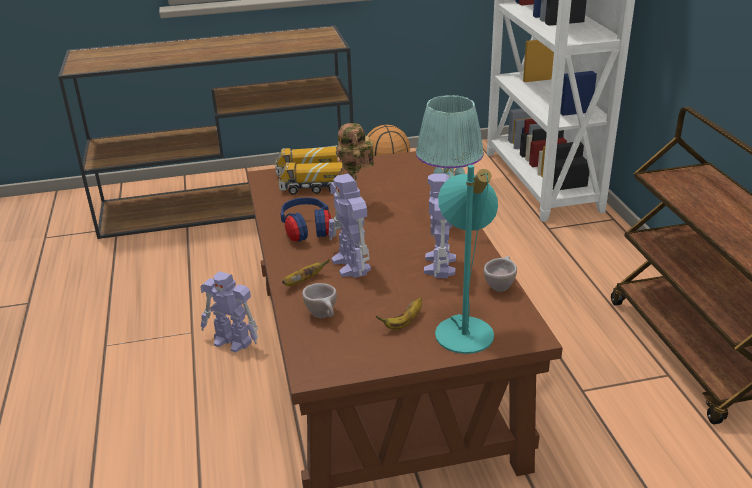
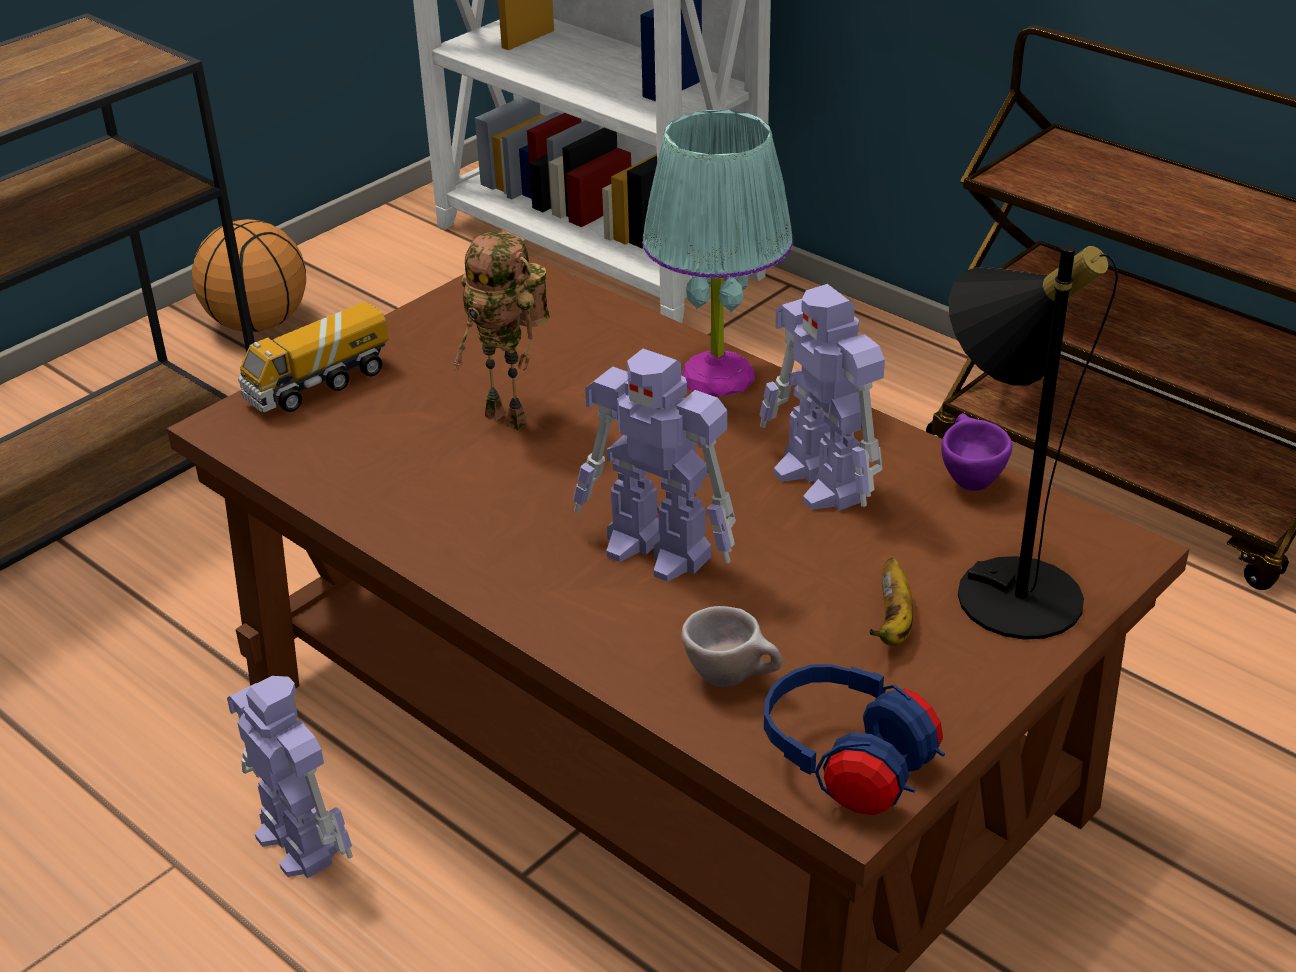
camera: 35 degrees left, 5 degrees up
(233, 342) = (298, 840): toy robot -> toy robot turned 120 degrees counterclockwise
(304, 281) = (604, 623): banana -> none
(307, 232) = (479, 515): blue headphones -> blue headphones (848, 766)
(312, 189) = (373, 417): toy truck -> none
(464, 327) = (1003, 583): turquoise table lamp -> black table lamp
(500, 285) = (967, 478): beige cup -> purple cup

